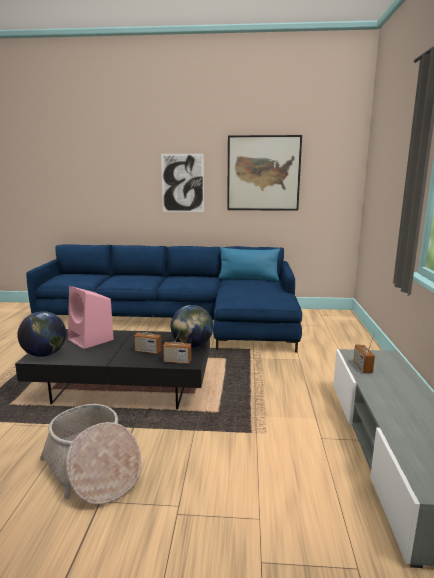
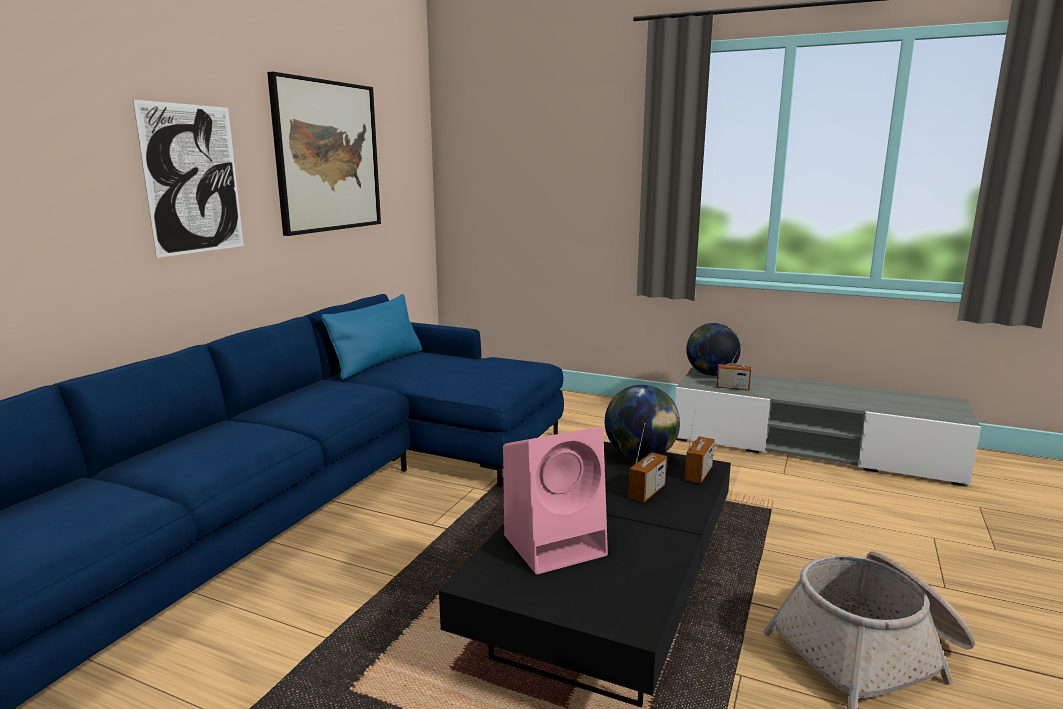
camera: 70 degrees left, 0 degrees up
(45, 354) = (618, 606): globe -> globe (711, 374)

